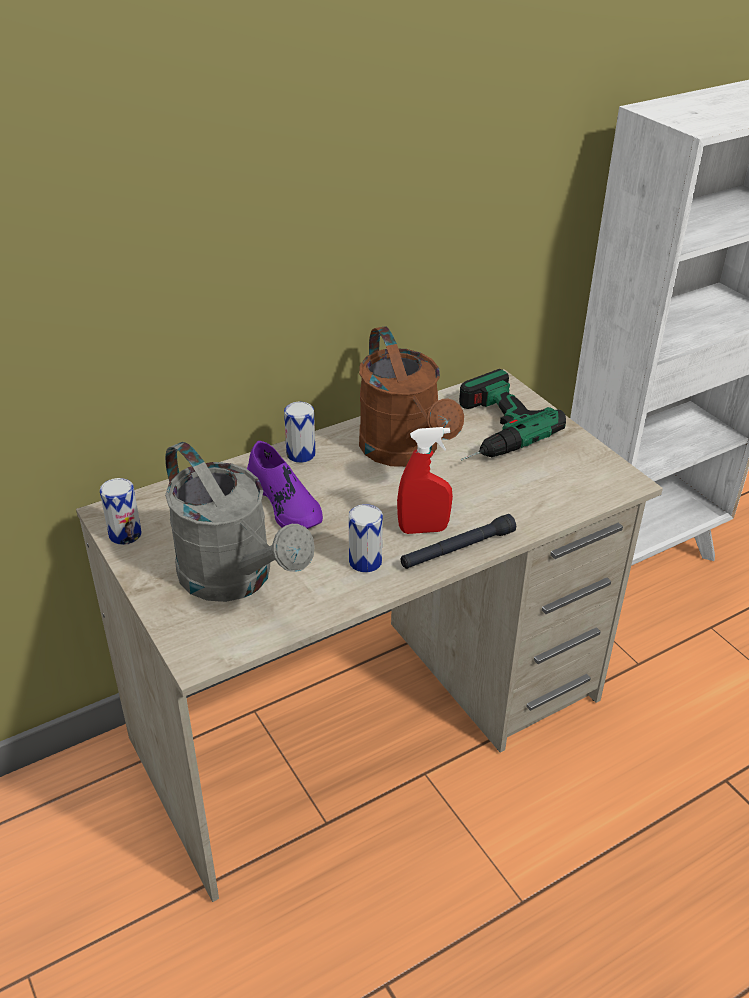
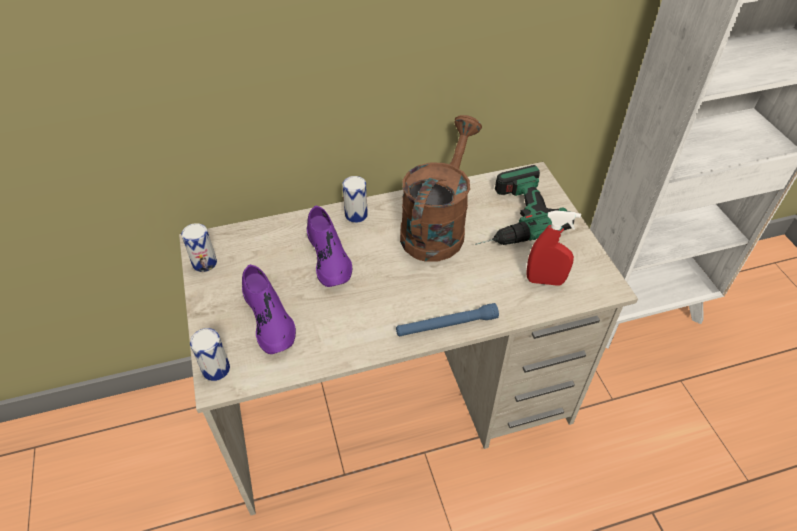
camera: 15 degrees right, 10 degrees up
(236, 579) = (269, 319): grey watering can -> purple shoe
(365, 561) = (370, 322): can -> can (216, 369)
(405, 452) = (436, 227): brown watering can -> brown watering can turned 150 degrees counterclockwise
(423, 529) = (426, 301): red spray bottle -> red spray bottle (545, 281)
(457, 549) = (446, 325): black flashlight -> blue flashlight

